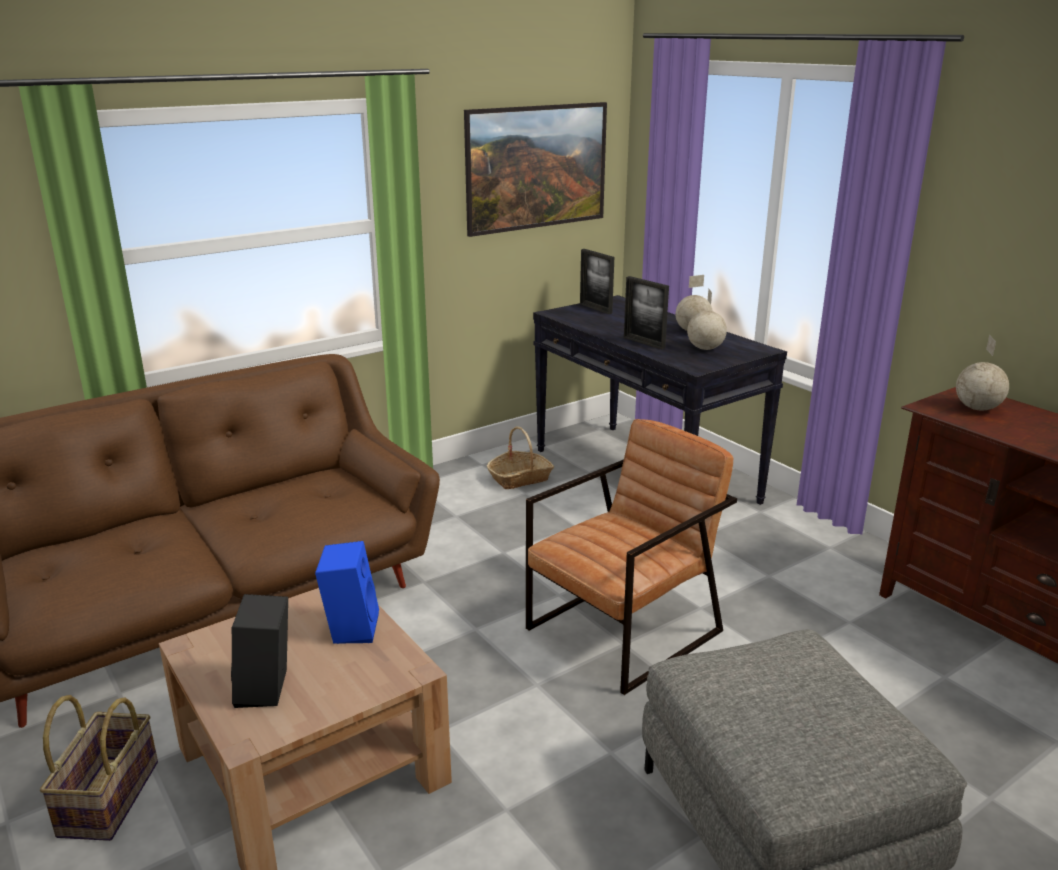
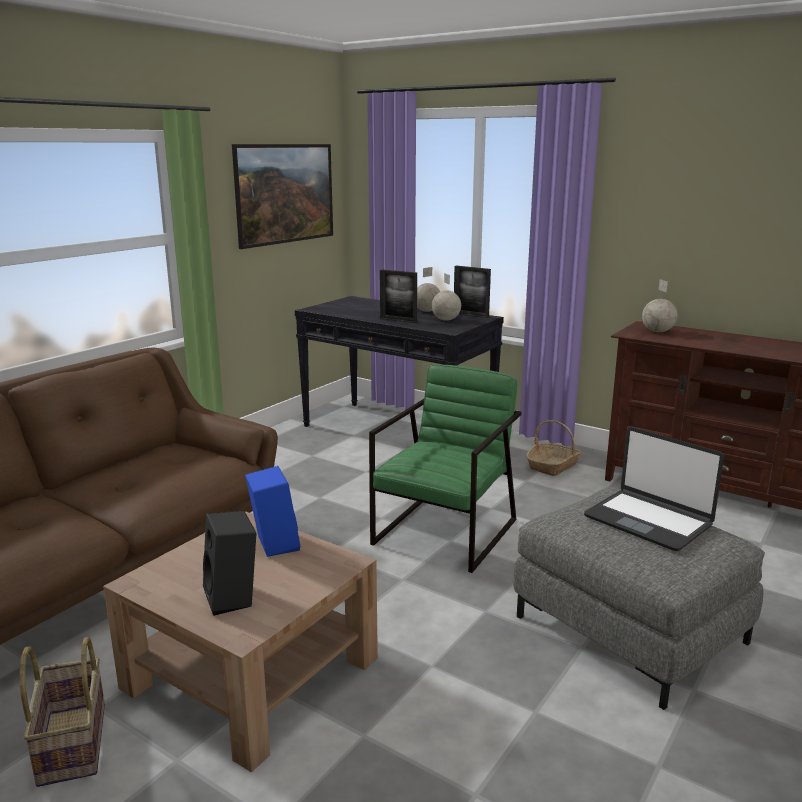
camera: 20 degrees left, 5 degrees down
(520, 478) = (302, 446): basket -> basket (553, 466)
(595, 308) = (341, 304): picture frame -> picture frame (471, 315)
(625, 630) = (446, 532): brown armchair -> green armchair
(817, 697) = (648, 520): none -> laptop

